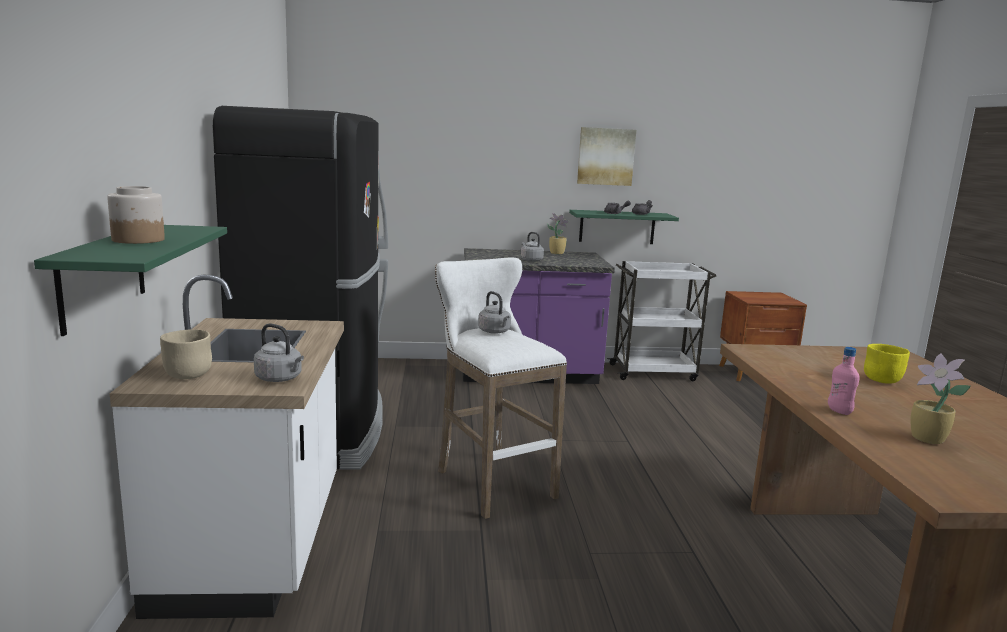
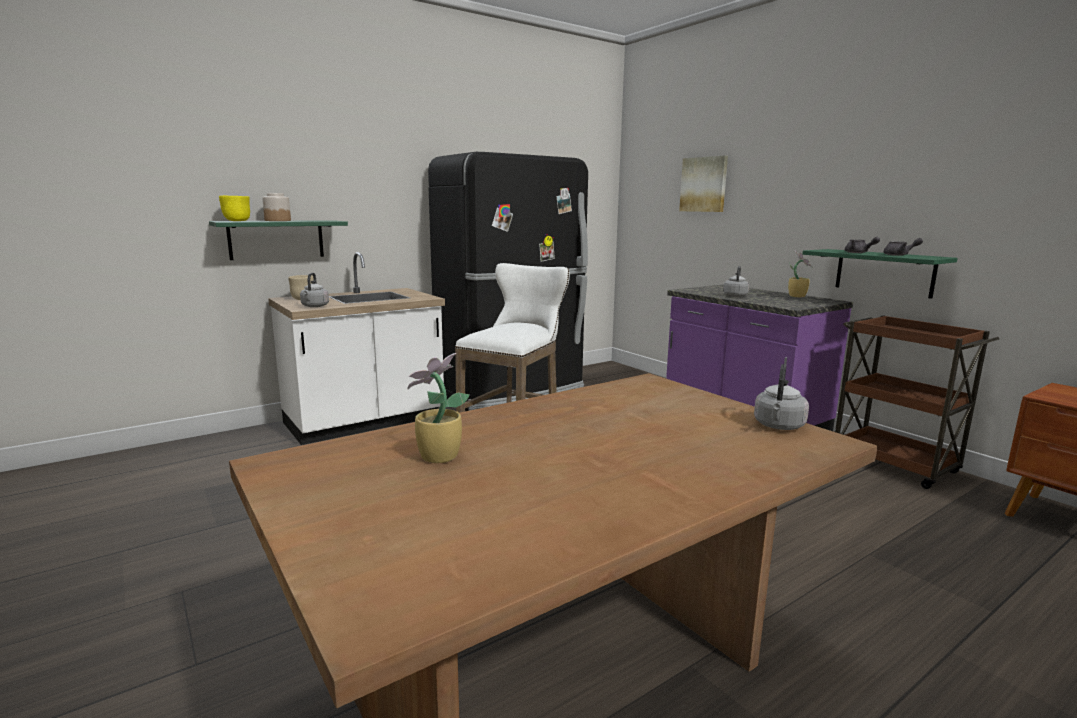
camera: 60 degrees right, 0 degrees up
(495, 332) = (518, 325): grey kettle -> grey kettle (778, 426)
(605, 156) = (875, 184): picture -> picture (704, 184)
(654, 372) = (894, 464): white cart -> brown cart
(839, 411) = (482, 421): pink bottle -> none
(882, 381) = (646, 436): yellow bowl -> yellow bowl (236, 221)

